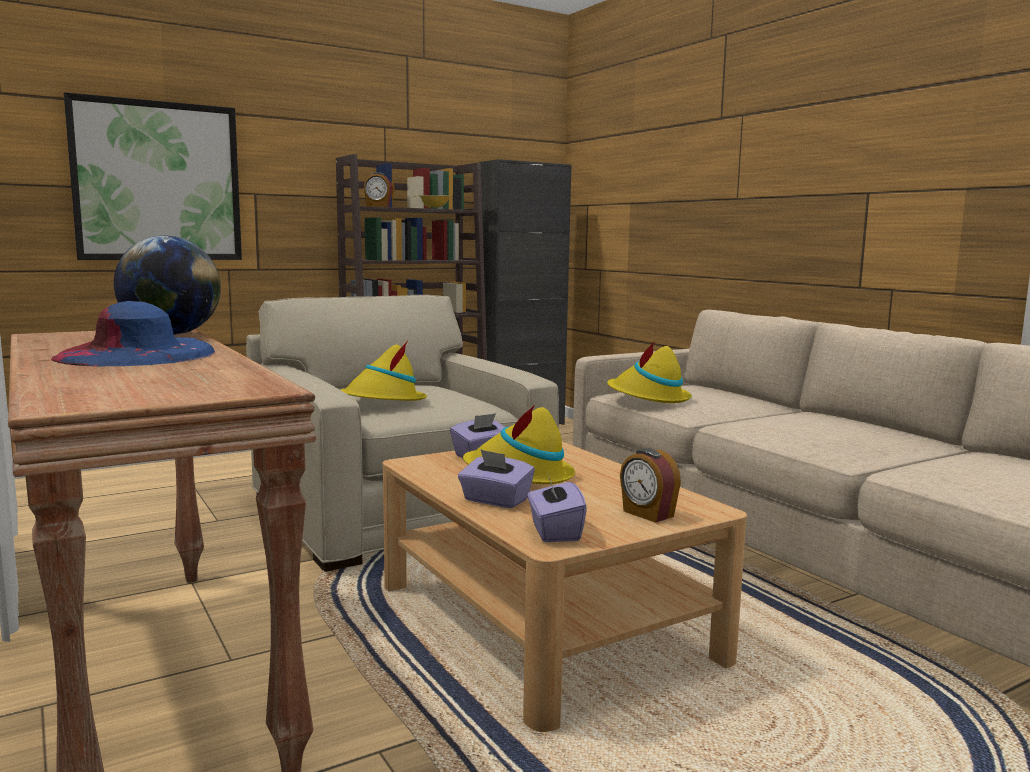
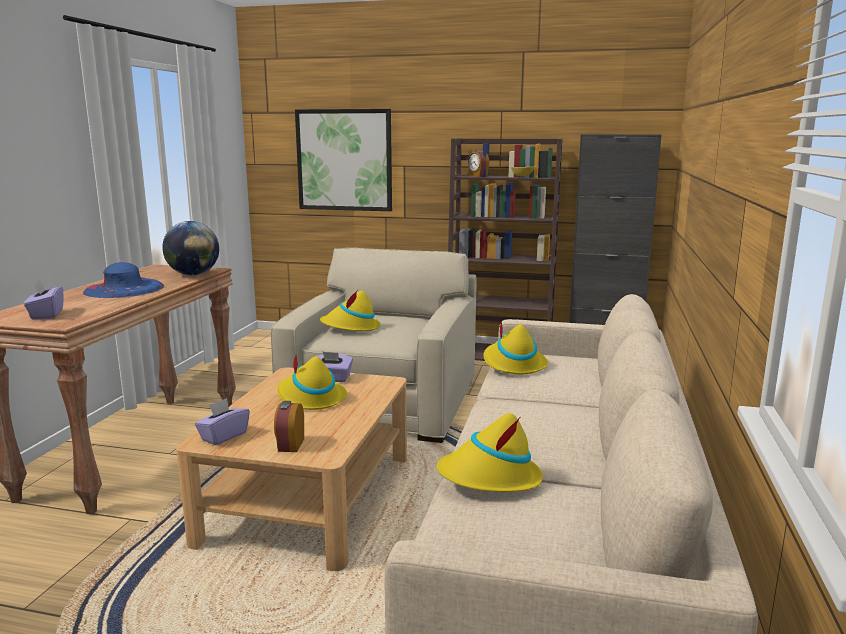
camera: 45 degrees right, 5 degrees up
(495, 501) = (254, 409): purple tissue box -> purple tissue box (46, 315)
(916, 464) = (489, 478): none -> yellow hat

